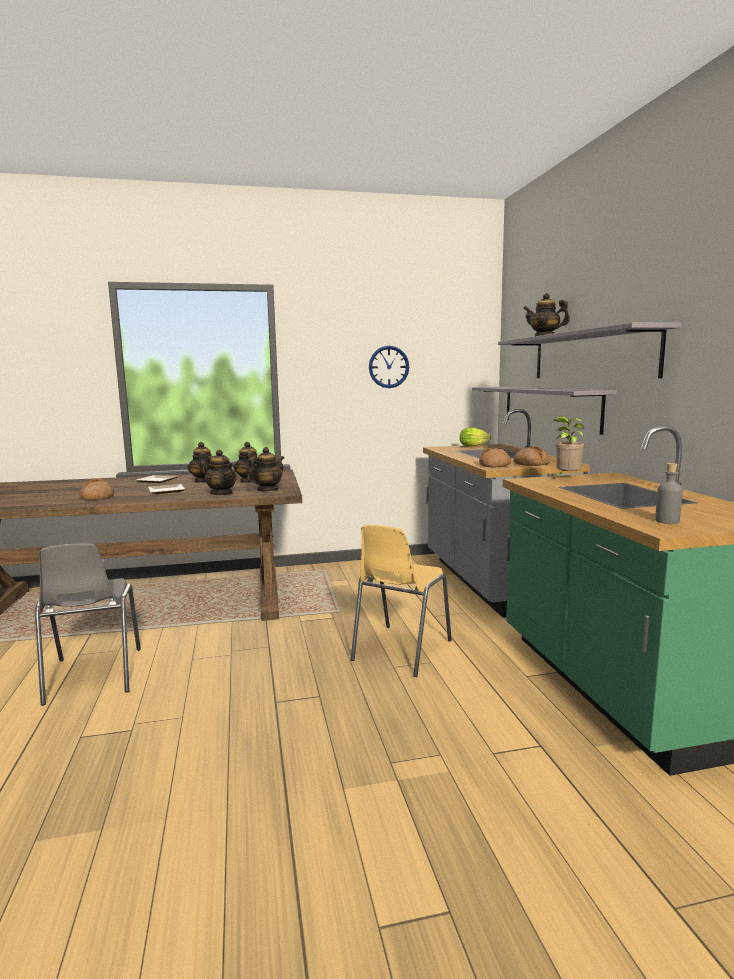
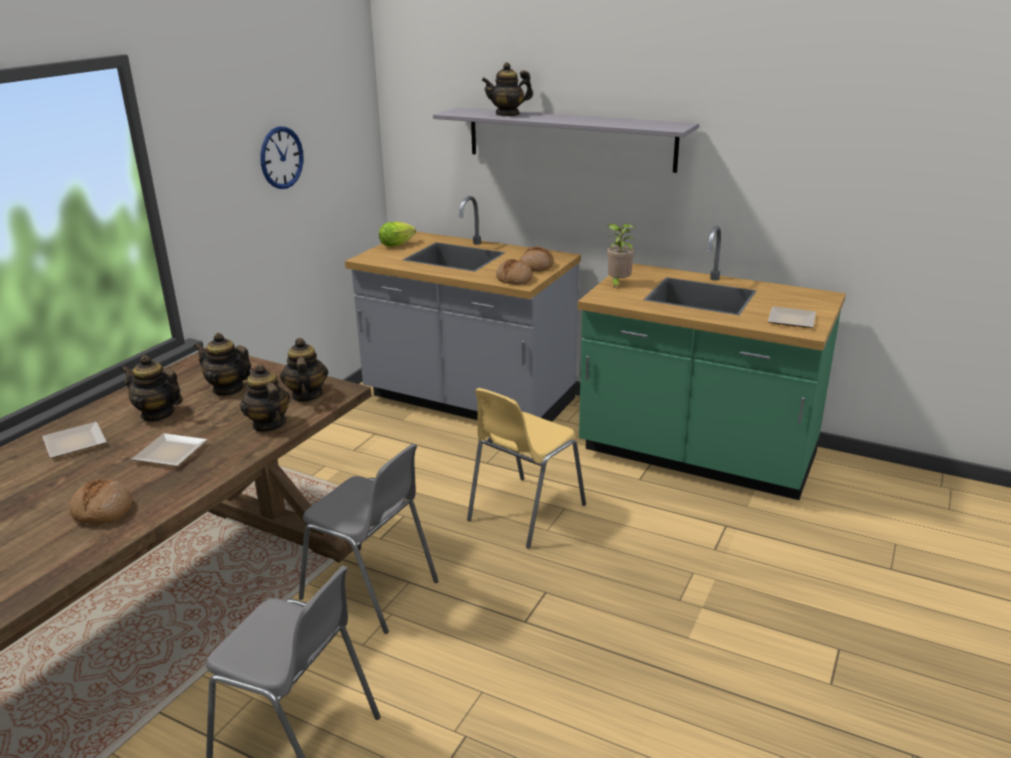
camera: 50 degrees left, 15 degrees up
(222, 493) = (268, 424): teapot -> teapot turned 120 degrees counterclockwise
(246, 639) = (371, 590): none -> grey chair
(400, 650) = (524, 512): yellow chair -> yellow chair turned 60 degrees clockwise
(549, 407) = (498, 189): grey shelf -> none
(667, 521) = (789, 320): grey bottle -> plate

